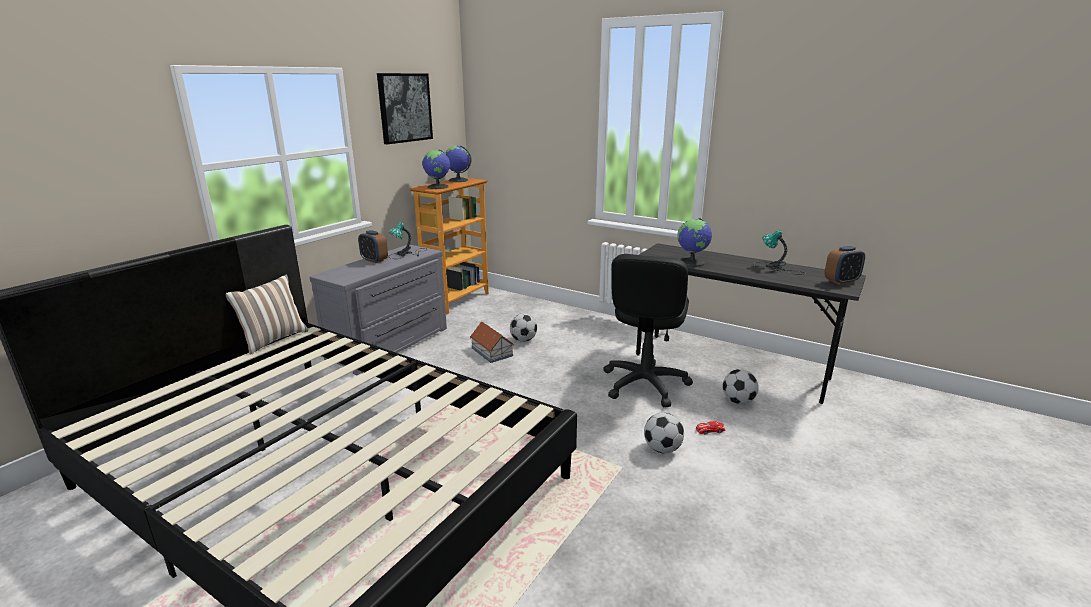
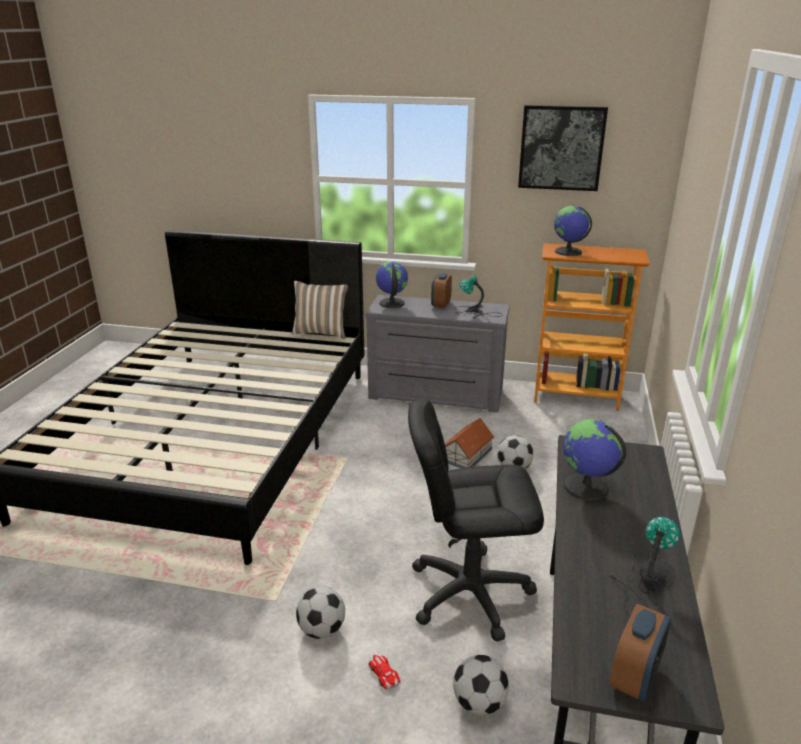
camera: 70 degrees right, 5 degrees up
(458, 180) = (620, 252): globe -> globe (391, 303)
(841, 281) = (635, 678): alarm clock -> alarm clock turned 105 degrees counterclockwise

